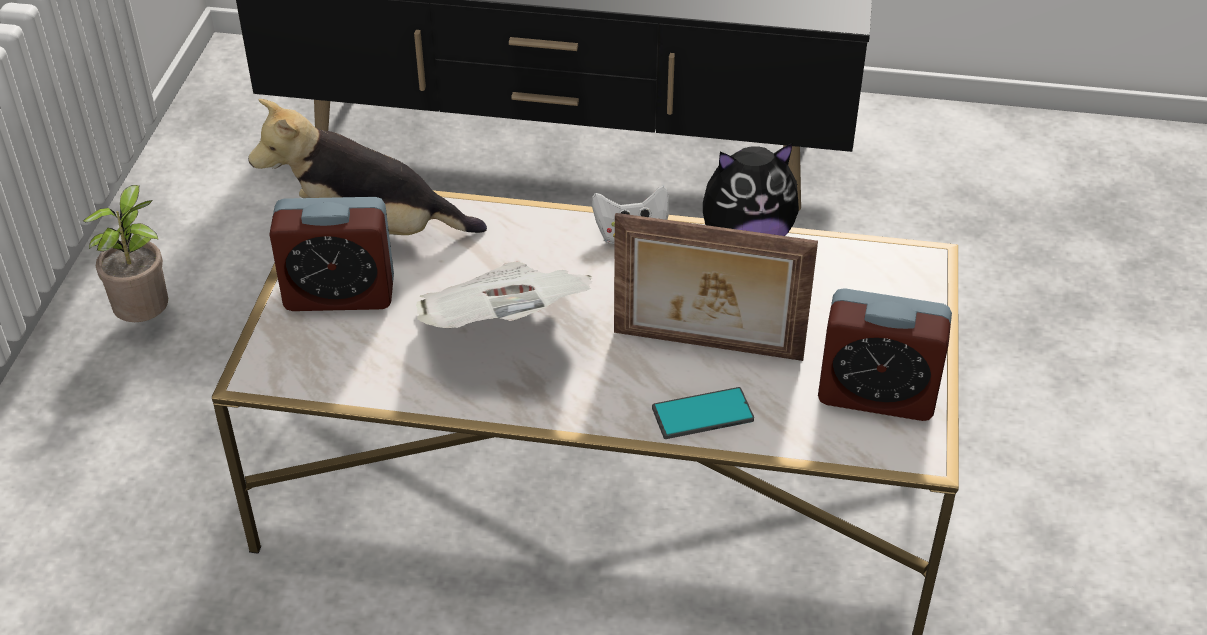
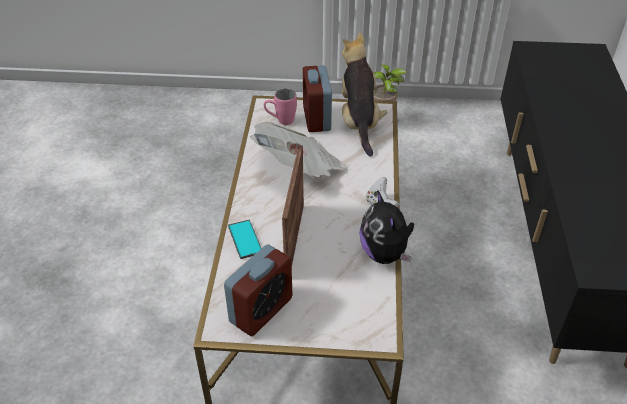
camera: 85 degrees right, 0 degrees up
(332, 351) = (280, 121): none -> pink mug
(876, 395) = (261, 310): alarm clock -> alarm clock turned 150 degrees counterclockwise

